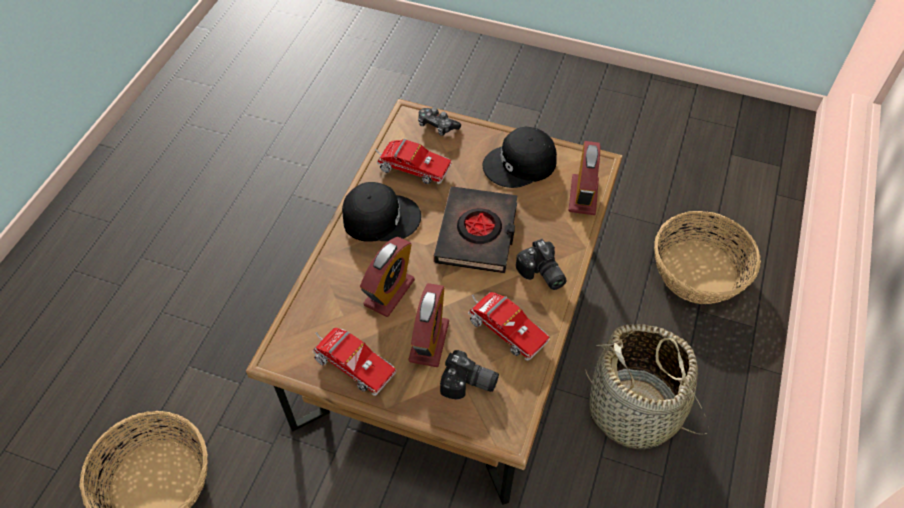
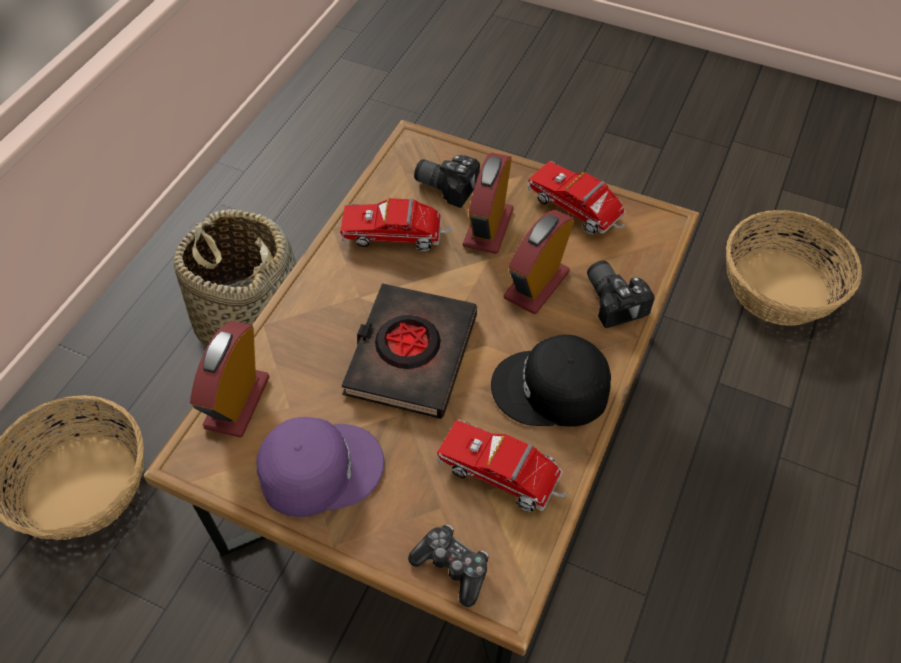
camera: 175 degrees left, 0 degrees up
(504, 329) = (397, 235): toy truck -> toy truck turned 45 degrees counterclockwise
(520, 164) = (319, 468): black cap -> purple cap
(541, 274) = (335, 291): camera -> camera (615, 299)

